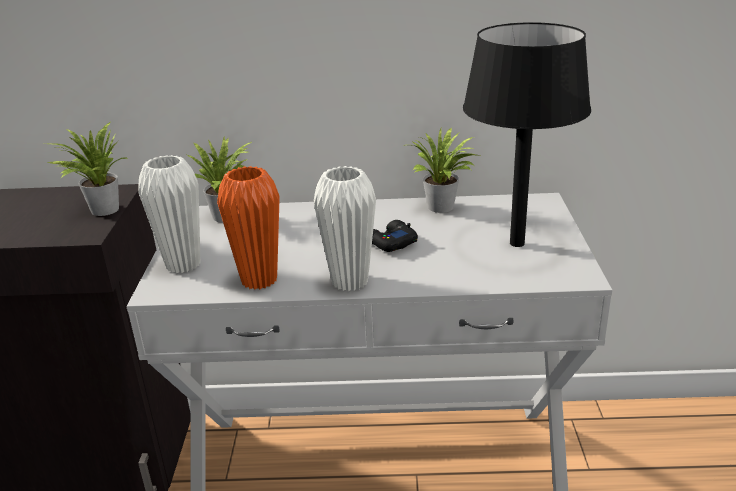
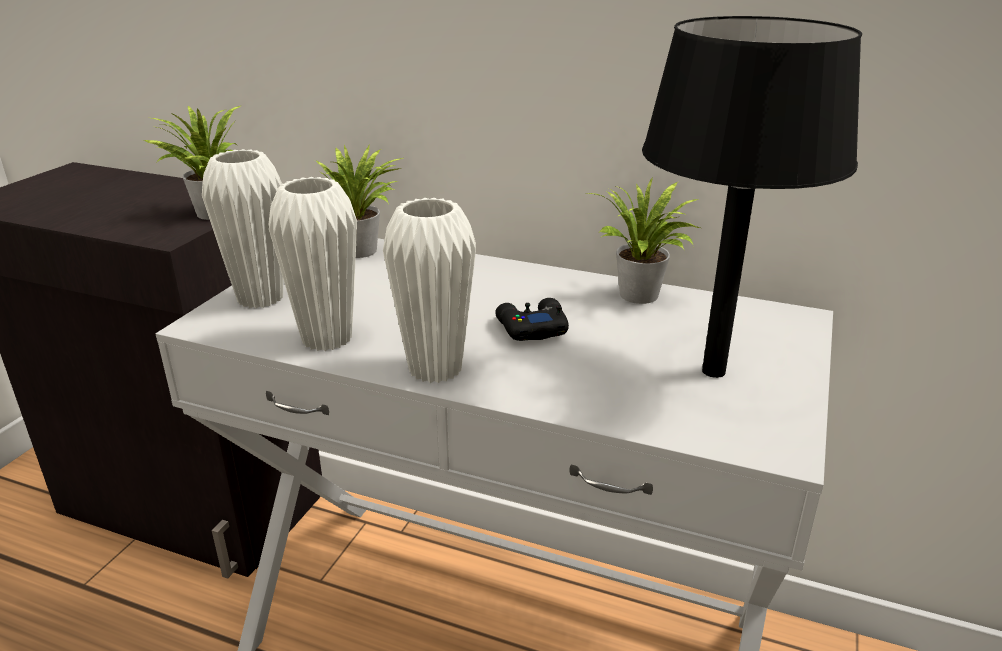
camera: 20 degrees right, 0 degrees up
(259, 280) = (327, 339): orange vase -> white vase

